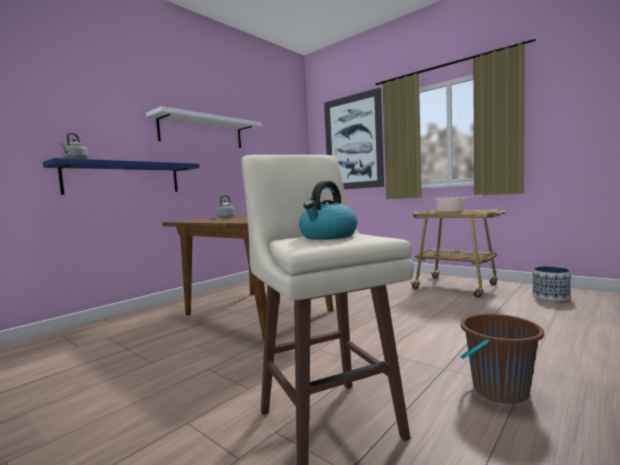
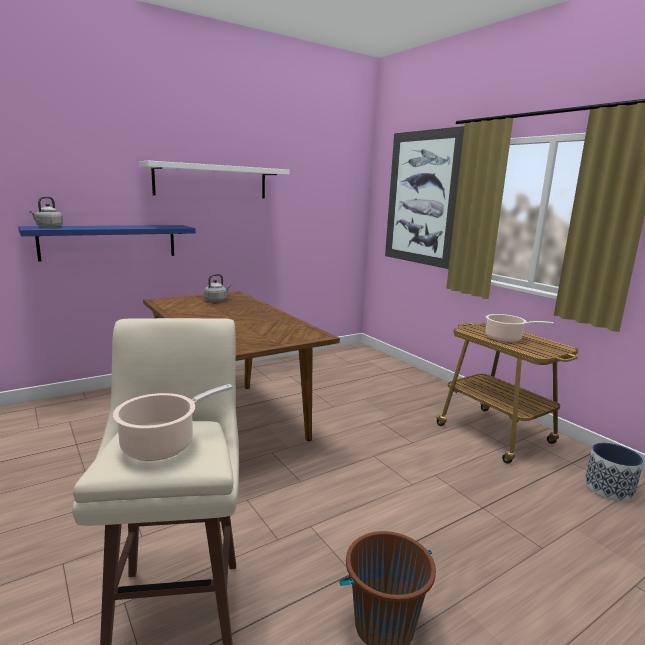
camera: 15 degrees right, 10 degrees up
(328, 236) = (163, 444): kettle -> cooking pot

